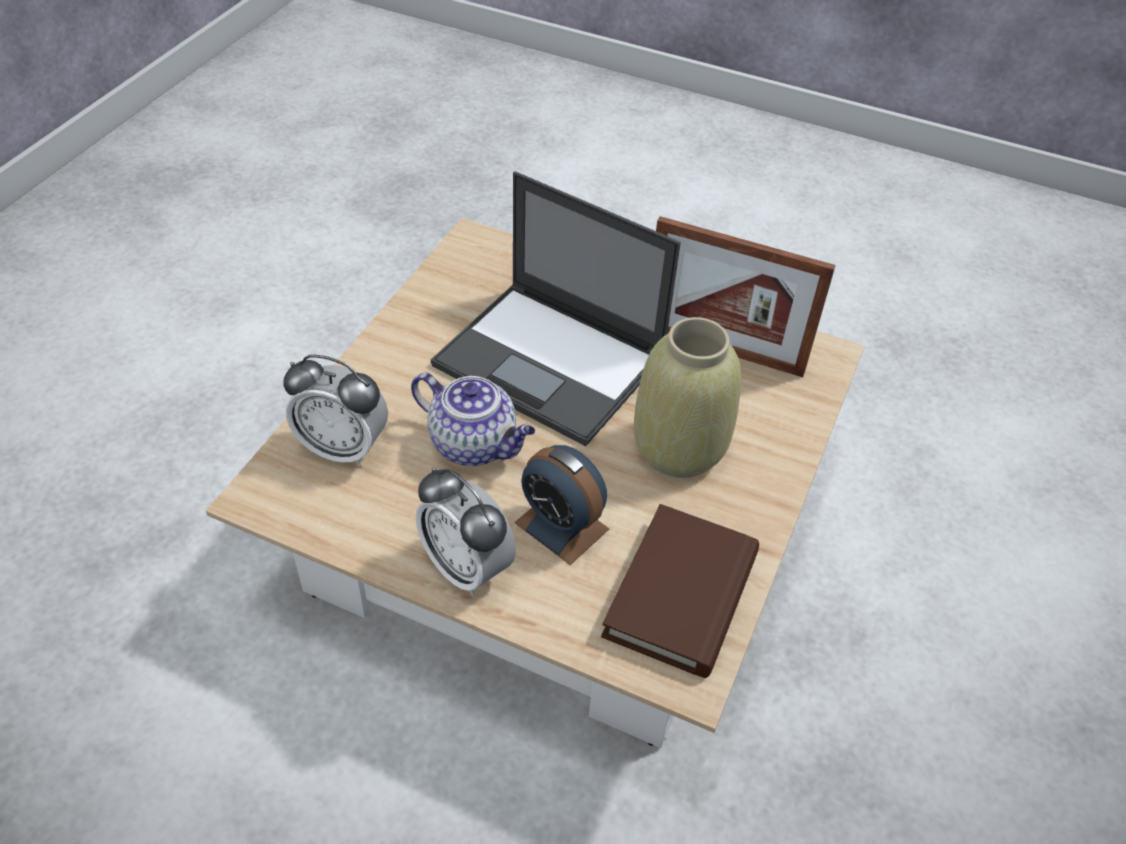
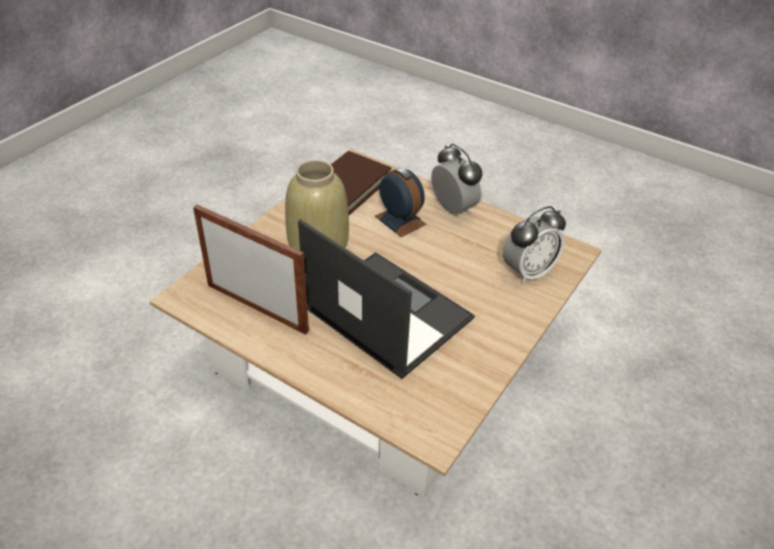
camera: 170 degrees left, 5 degrees down
(343, 448) = (528, 272): alarm clock -> alarm clock turned 120 degrees clockwise
(475, 444) = (445, 265): teapot -> none

